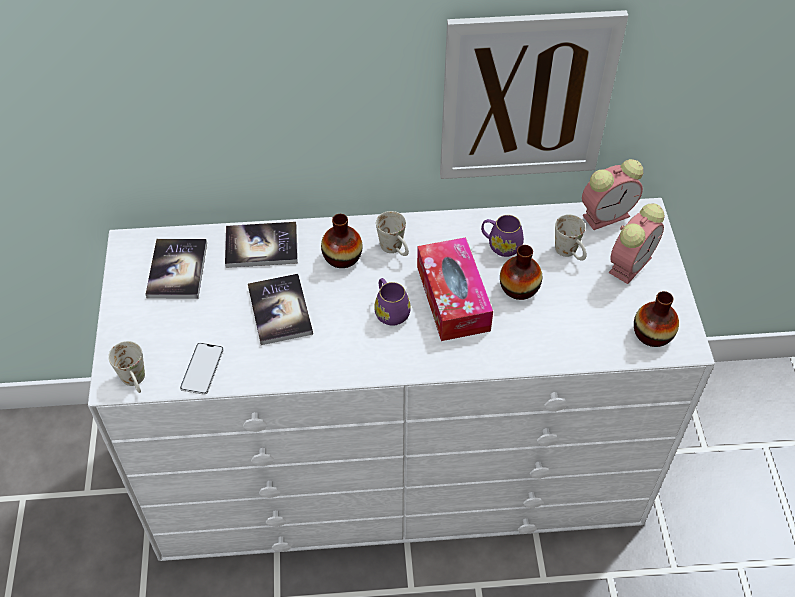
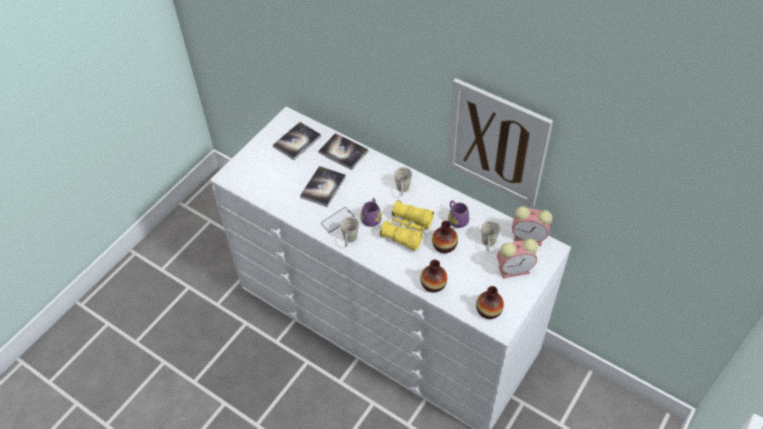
camera: 40 degrees right, 0 degrees up
(136, 382) = (236, 181): white mug -> white mug (349, 241)
(202, 369) = (267, 192): phone -> phone (337, 220)
(342, 257) = (374, 179): vase -> vase (433, 284)
(453, 298) = (407, 230): tissue box -> yellow binoculars

